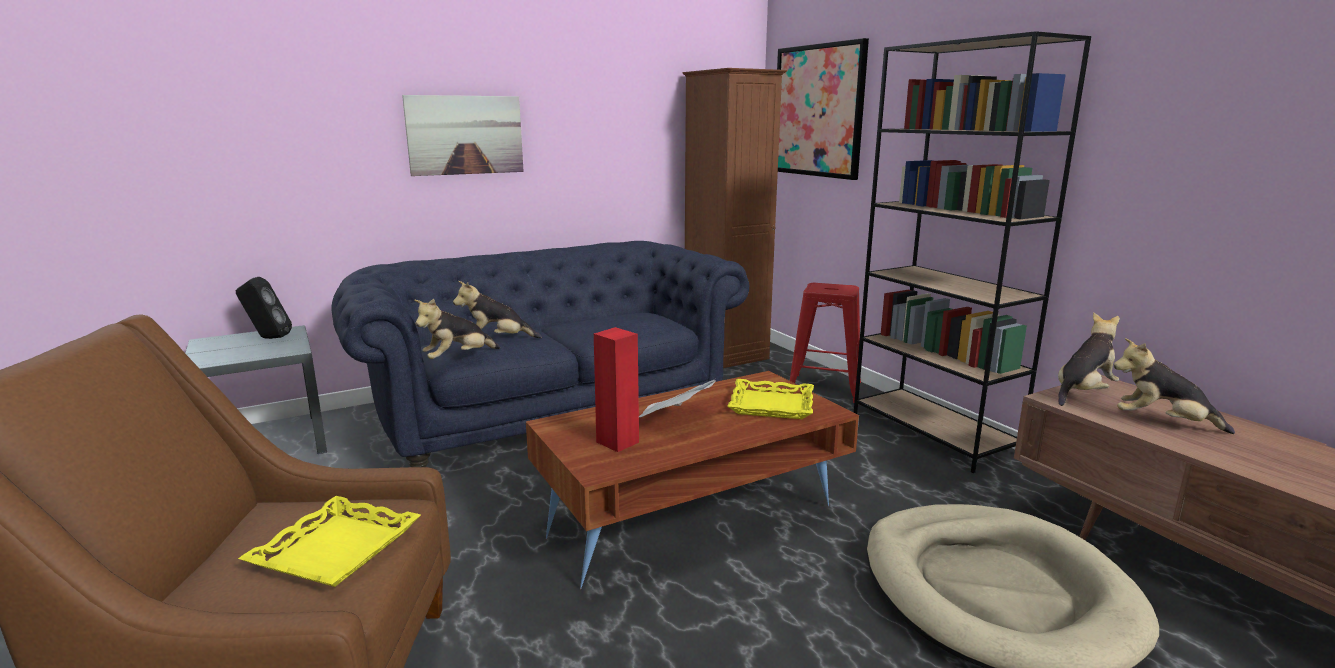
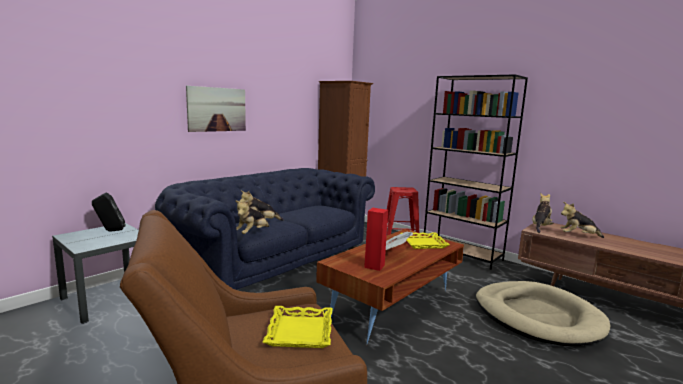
camera: 20 degrees left, 5 degrees down
(818, 111) = (385, 103): picture -> none

